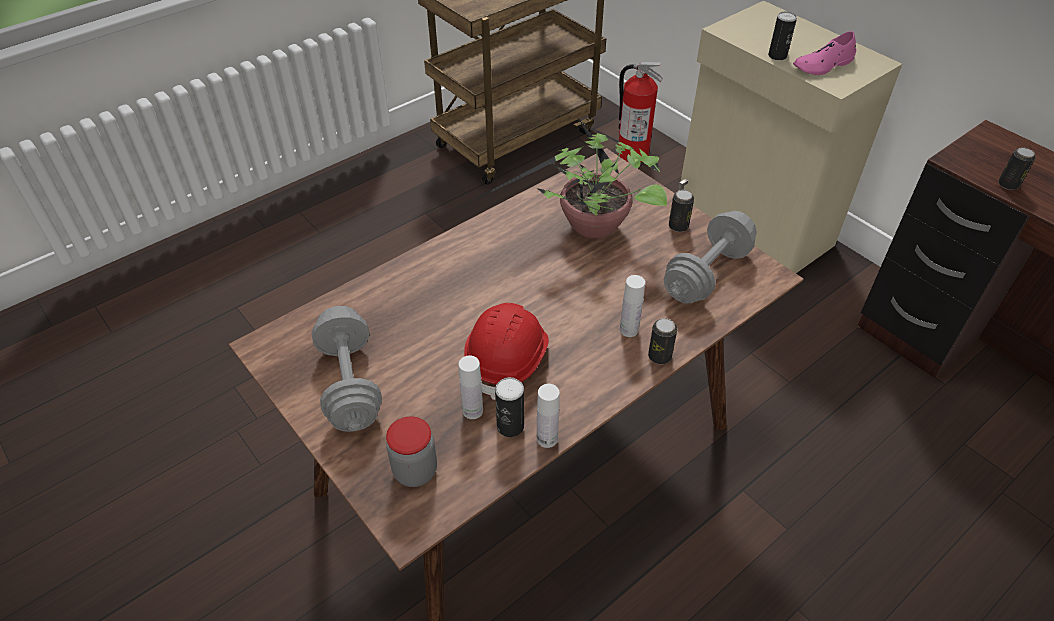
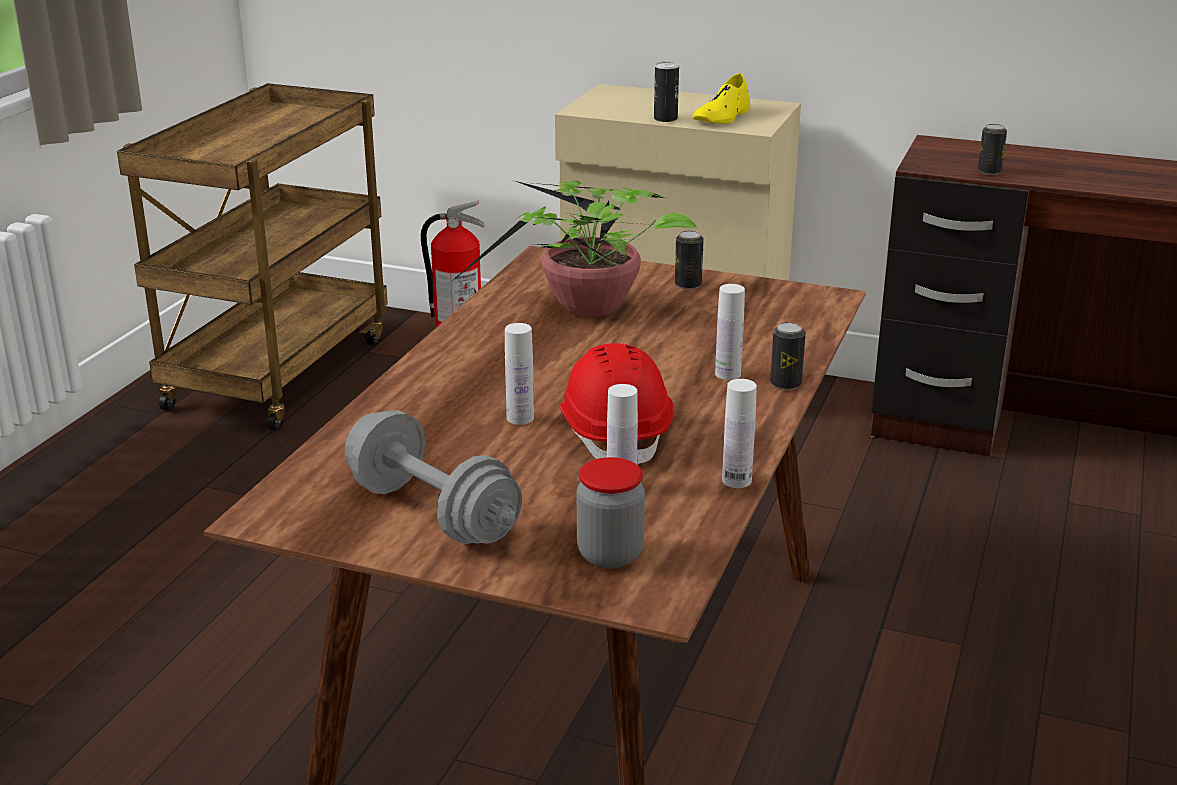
camera: 30 degrees left, 20 degrees down
(465, 319) = (520, 418): none -> white bottle
(510, 426) = (682, 484): can -> none
(706, 274) = (762, 312): grey dumbbell -> none
(823, 65) = (722, 117): pink shoe -> yellow shoe

